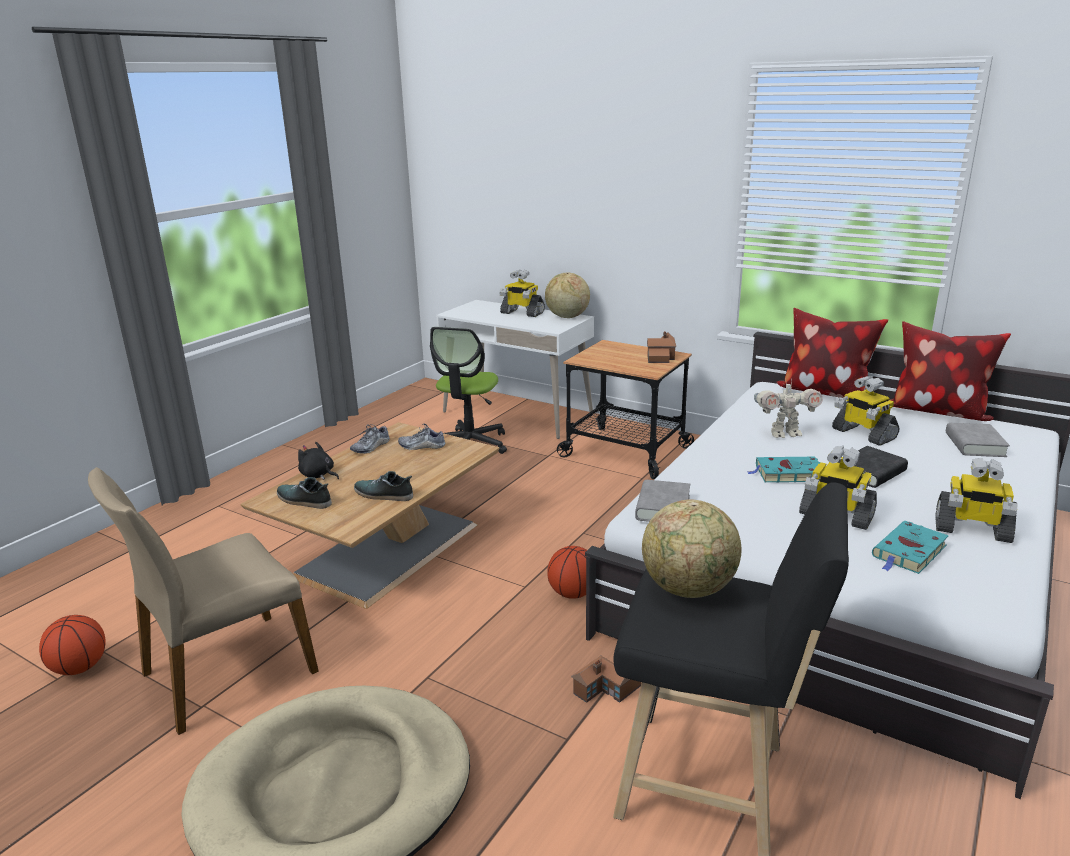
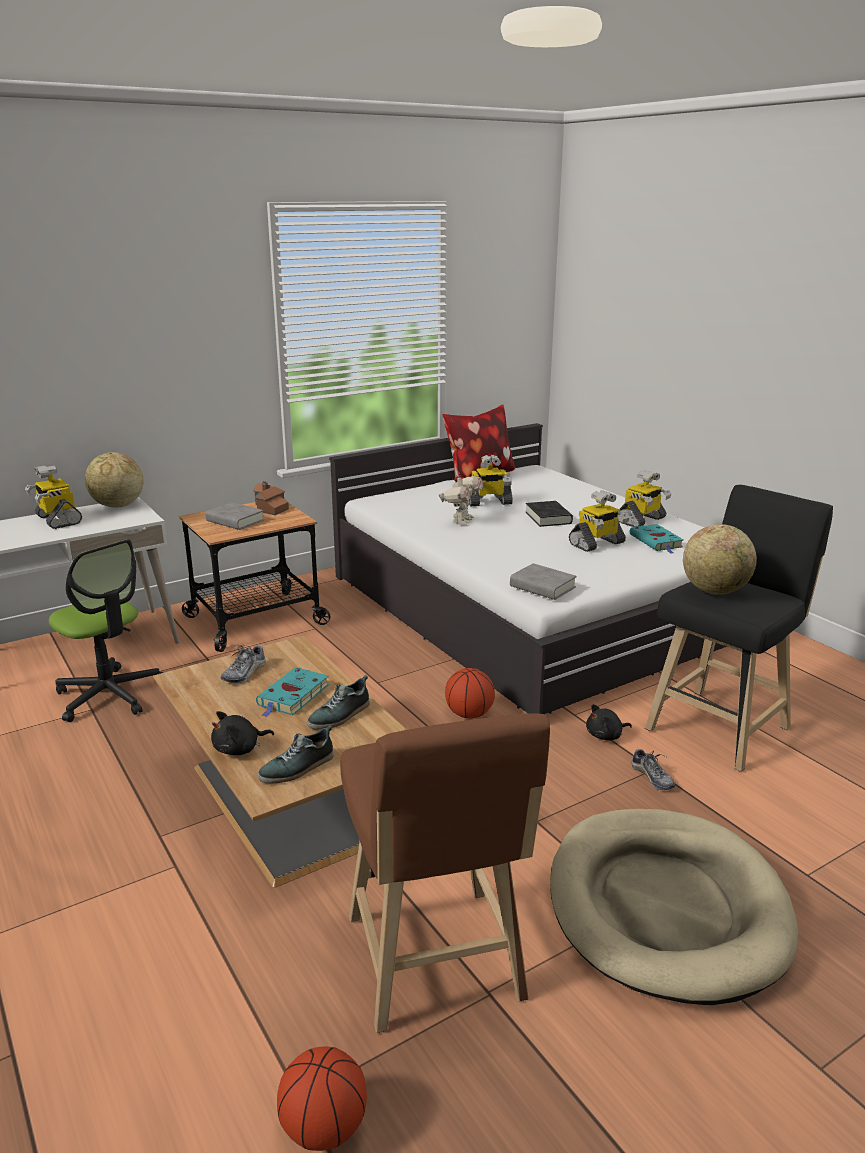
camera: 65 degrees left, 0 degrees up
(226, 672) = (436, 966): beige chair -> brown stool
(371, 447) = (203, 703): shoe -> shoe (652, 777)
(521, 313) = (57, 520): toy robot -> toy robot turned 90 degrees clockwise
(606, 689) = (606, 735): toy house -> black plush toy
(787, 474) = (528, 538): turquoise book -> turquoise book (292, 696)
(824, 393) = (405, 490): pillow -> none
(974, 445) = (537, 484): grey book -> grey book (235, 521)

